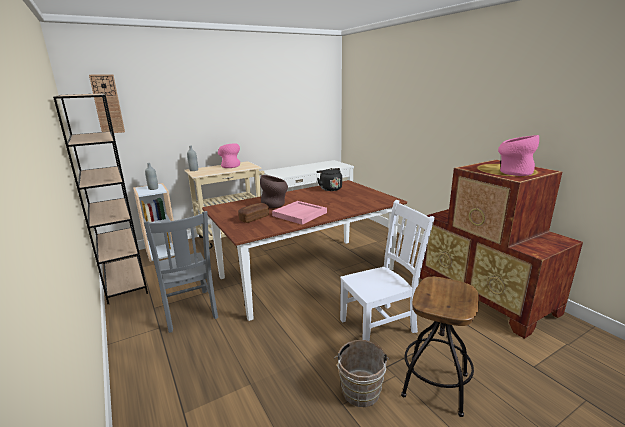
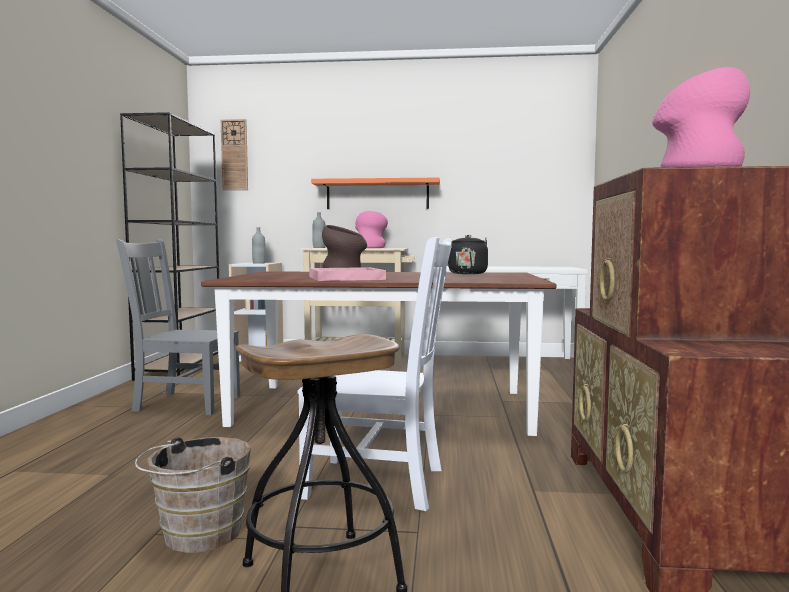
camera: 35 degrees right, 15 degrees down
(189, 311) = (184, 403): grey chair -> grey chair turned 90 degrees clockwise
(225, 128) = (377, 194): none -> orange shelf
(254, 218) = (283, 276): bread -> none

